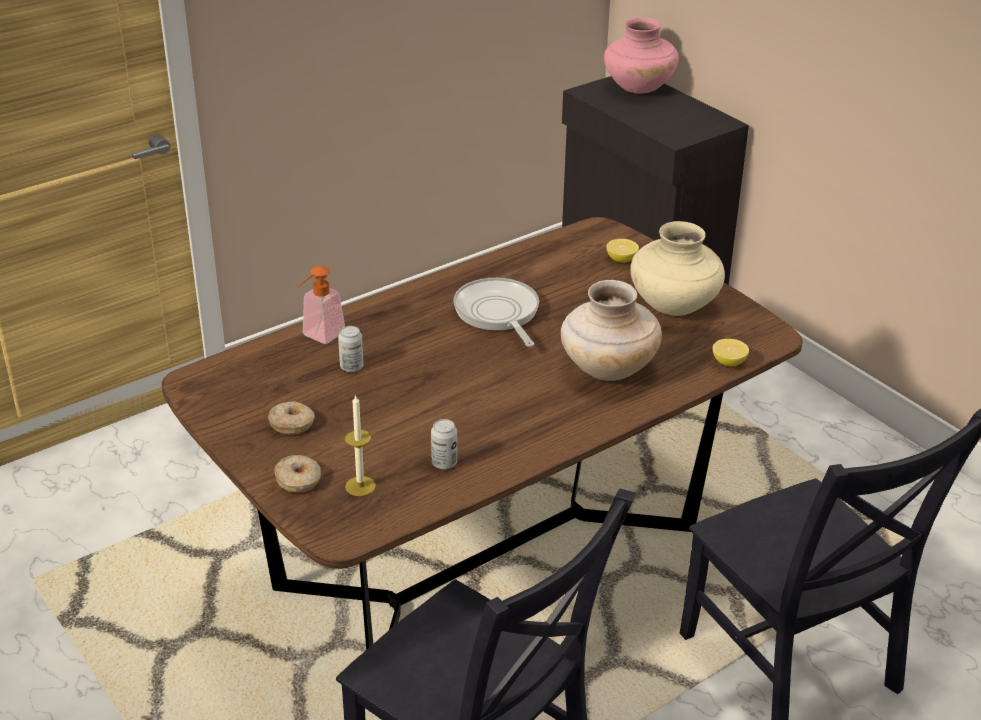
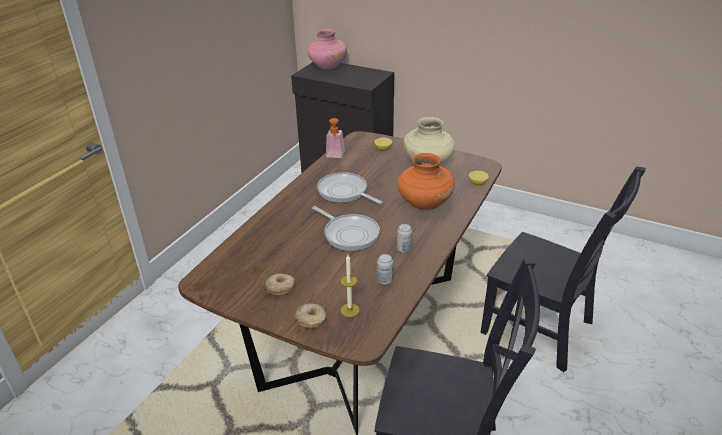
camera: 25 degrees left, 0 degrees up
(319, 337) = (256, 233): soap dispenser -> soap dispenser (334, 156)
(351, 367) = (289, 244): can -> can (404, 249)
(450, 379) = (349, 234): none -> frying pan
(608, 369) = (424, 203): beige vase -> orange vase

